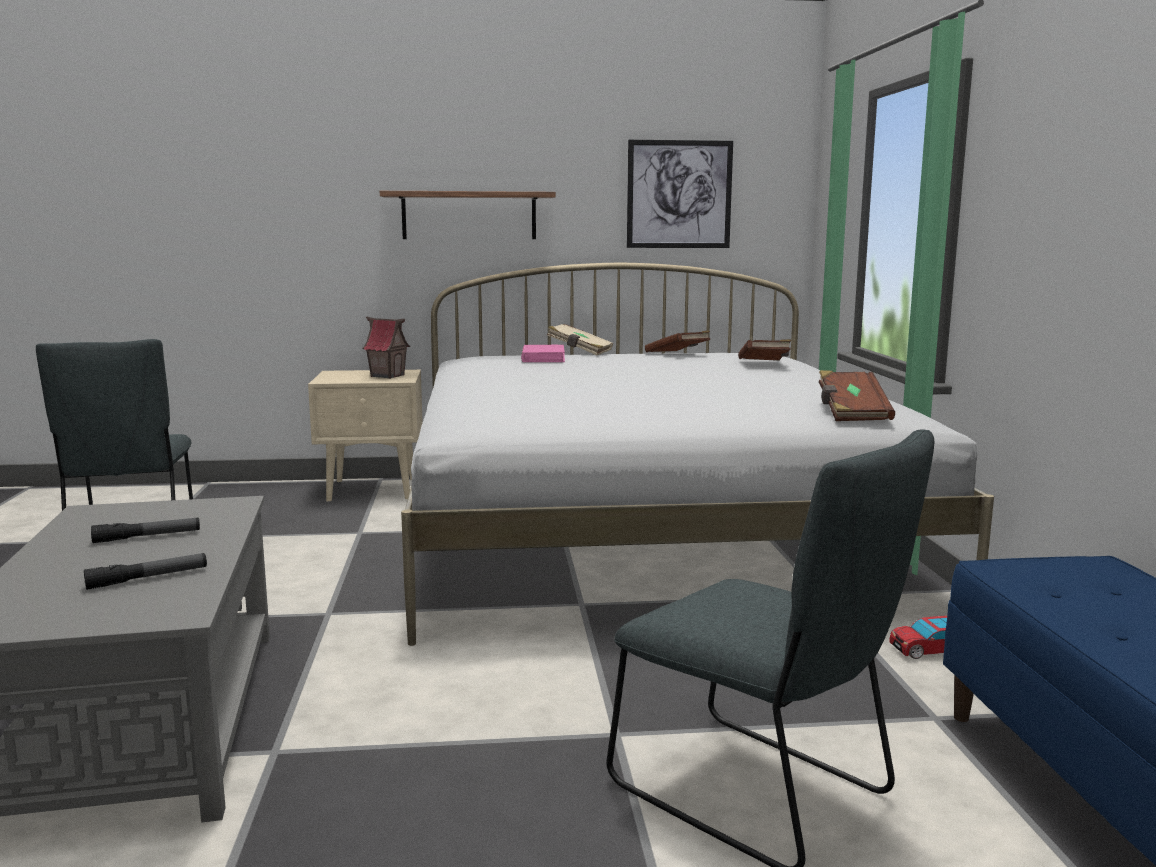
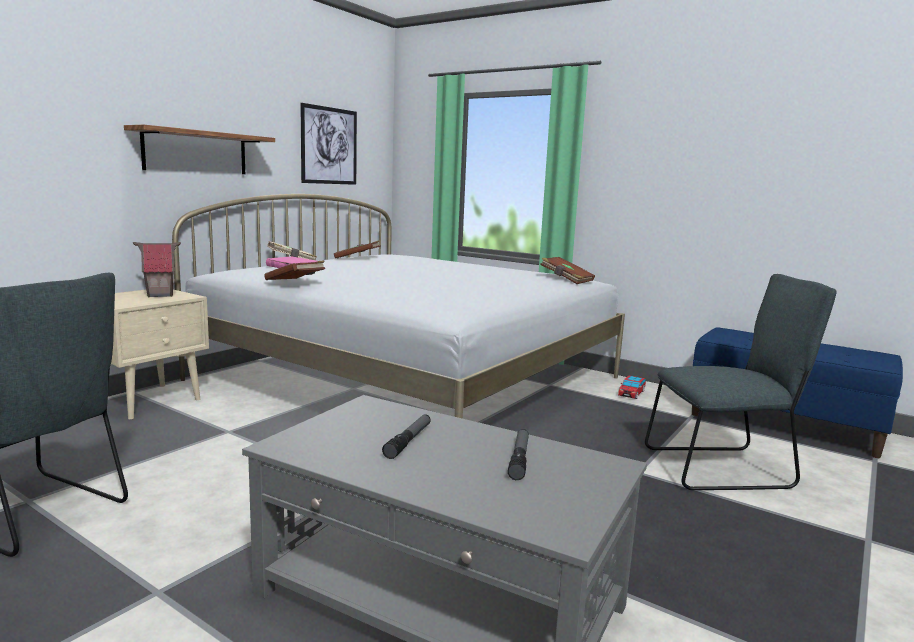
camera: 50 degrees left, 0 degrees up
(764, 364) = (427, 259): brown book -> brown book (295, 283)

